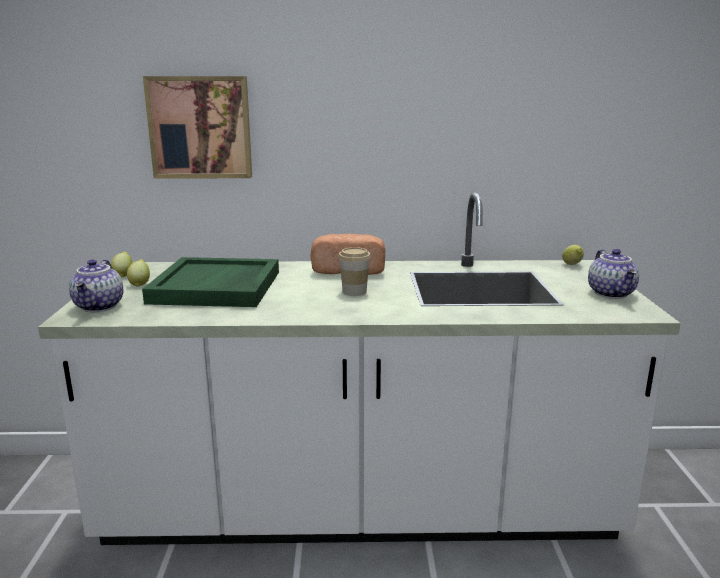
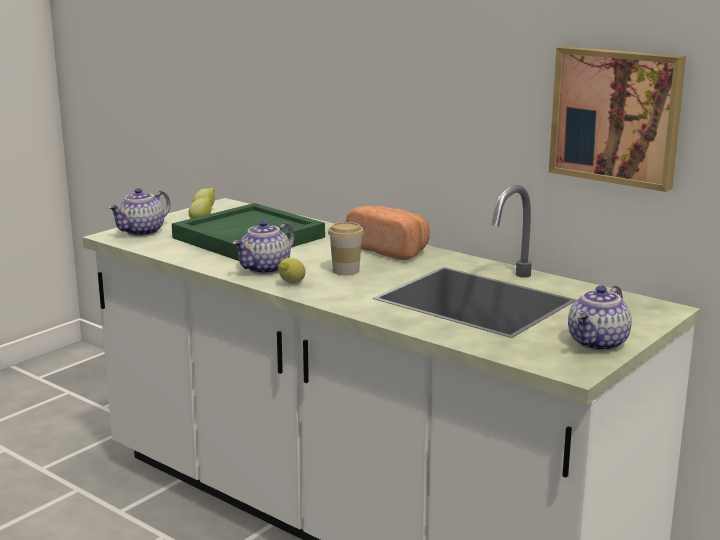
camera: 40 degrees right, 0 degrees up
(200, 127) = (296, 72): picture -> picture (617, 116)
(291, 307) = (266, 269): none -> teapot
(572, 265) = (646, 306): lemon -> lemon (291, 284)

